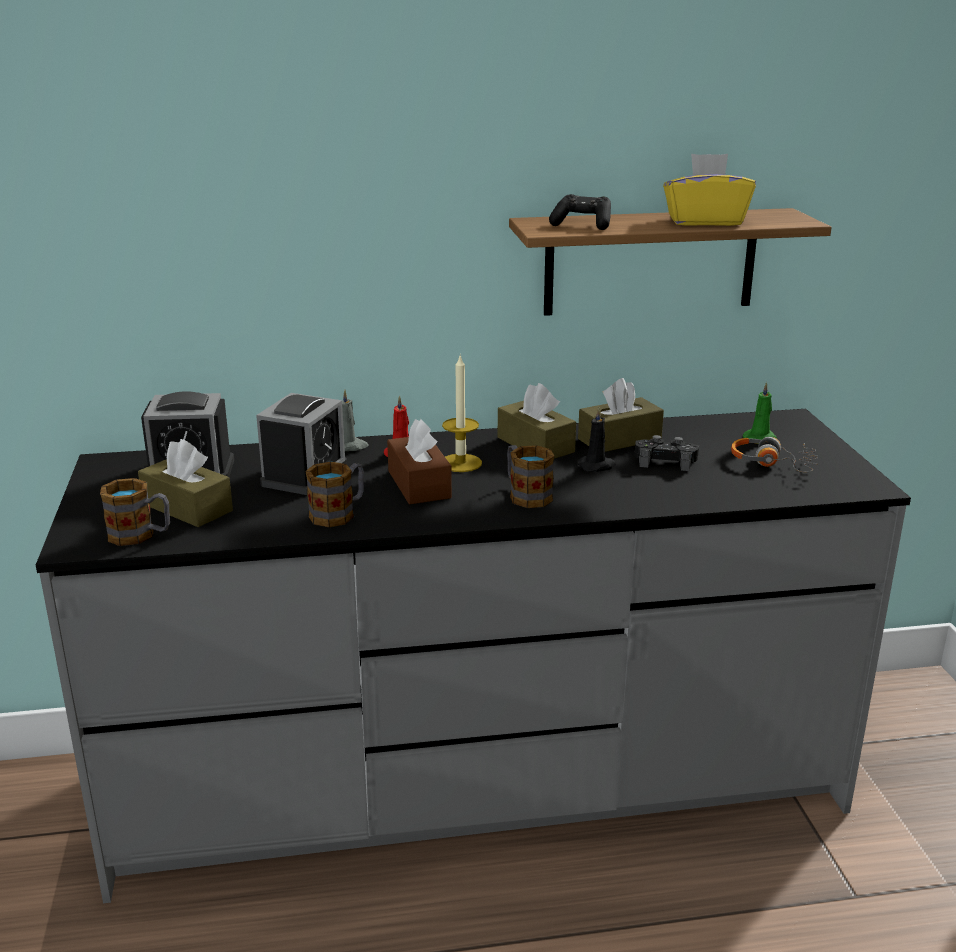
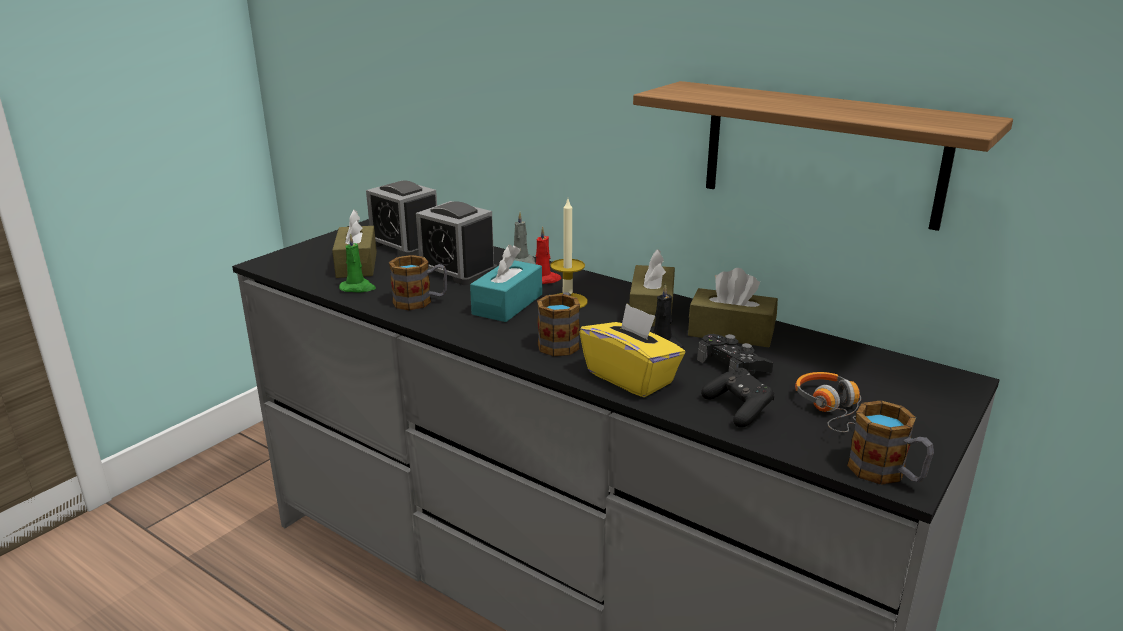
camera: 45 degrees right, 0 degrees up
(140, 535) = (302, 270): mug -> mug (886, 474)
(304, 474) = (457, 270): alarm clock -> alarm clock turned 60 degrees clockwise
(419, 484) = (507, 304): brown tissue box -> turquoise tissue box
(582, 225) = (716, 94): black game controller -> black game controller (738, 408)
(705, 221) = (849, 110): yellow tissue box -> yellow tissue box (631, 377)
(760, 438) = (876, 385): green candle -> green candle (358, 288)

